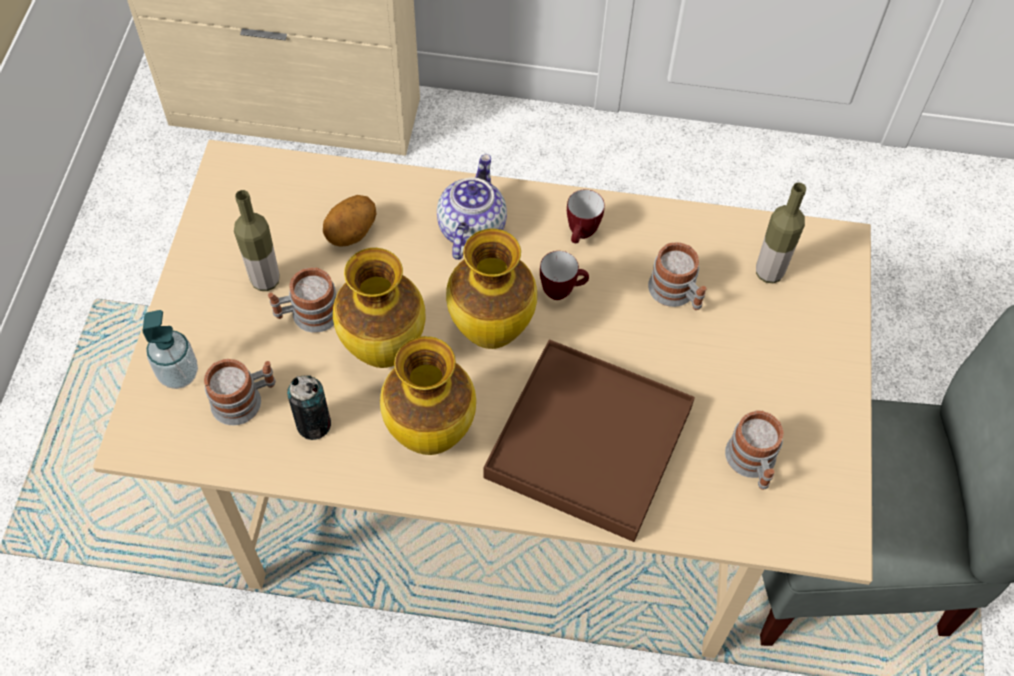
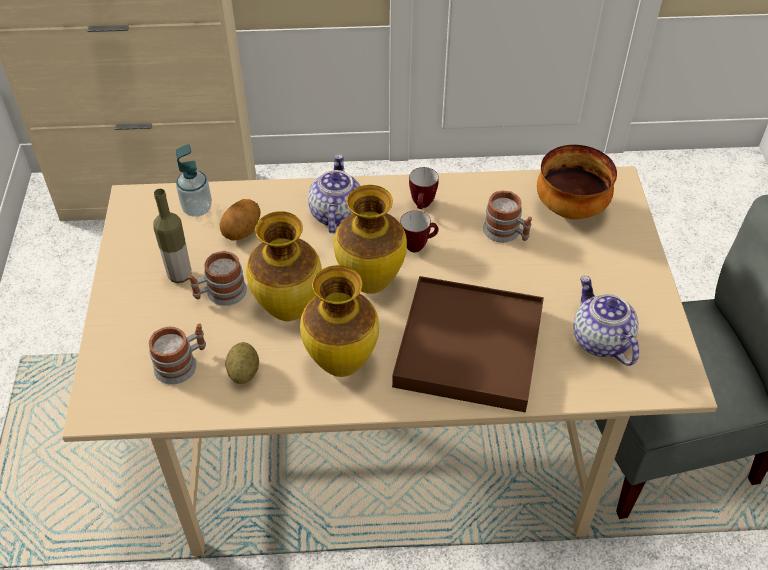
camera: 10 degrees left, 10 degrees down
(178, 374) = (122, 354): soap dispenser -> soap dispenser (197, 208)
(314, 424) = (243, 372): can -> potato
(752, 463) = (600, 340): mug -> teapot
(769, 273) = (571, 208): bottle -> bowl

